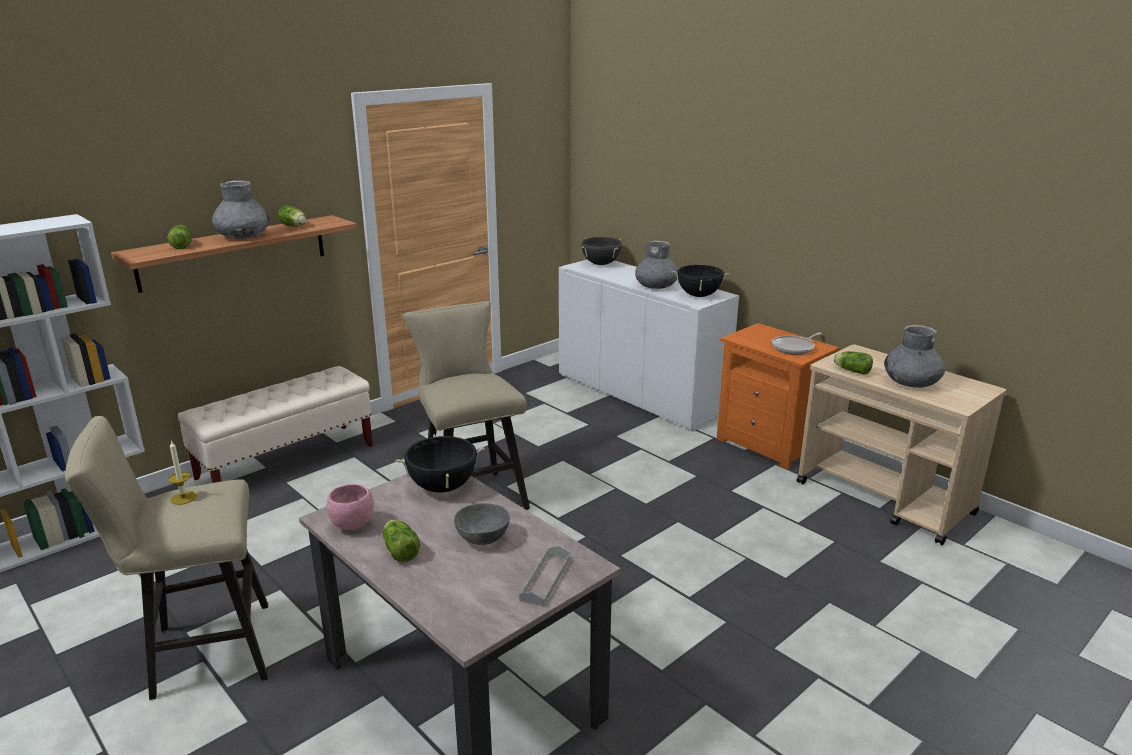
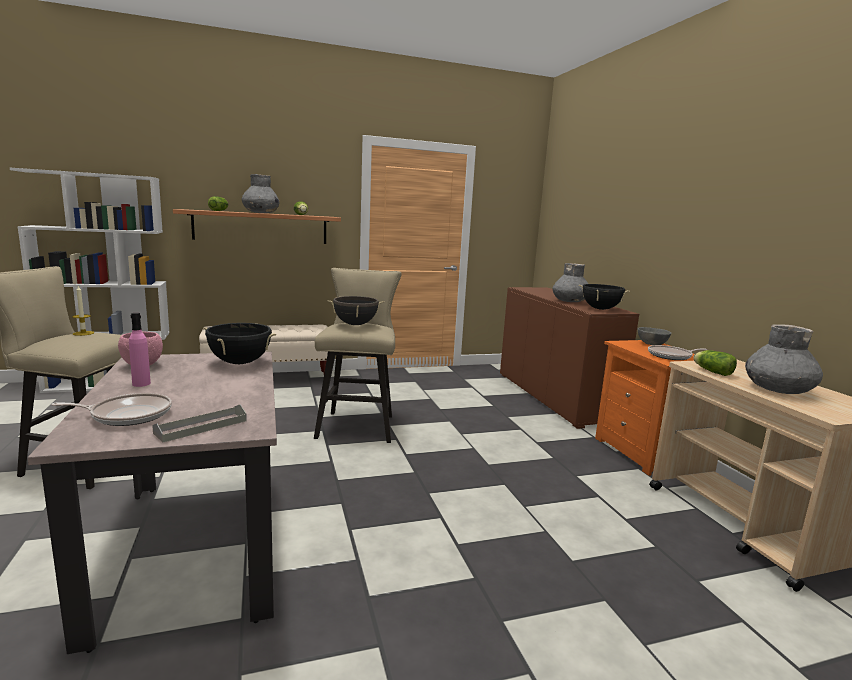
camera: 25 degrees right, 10 degrees down
(400, 550) = (141, 384): lettuce -> pink bottle
(461, 590) = (127, 415): none -> frying pan
(481, 539) = (207, 392): grey bowl -> grey bowl (651, 344)
(601, 264) = (542, 289): black cooking pot -> black cooking pot (355, 324)
(639, 393) = (553, 397): white cabinet -> brown cabinet

